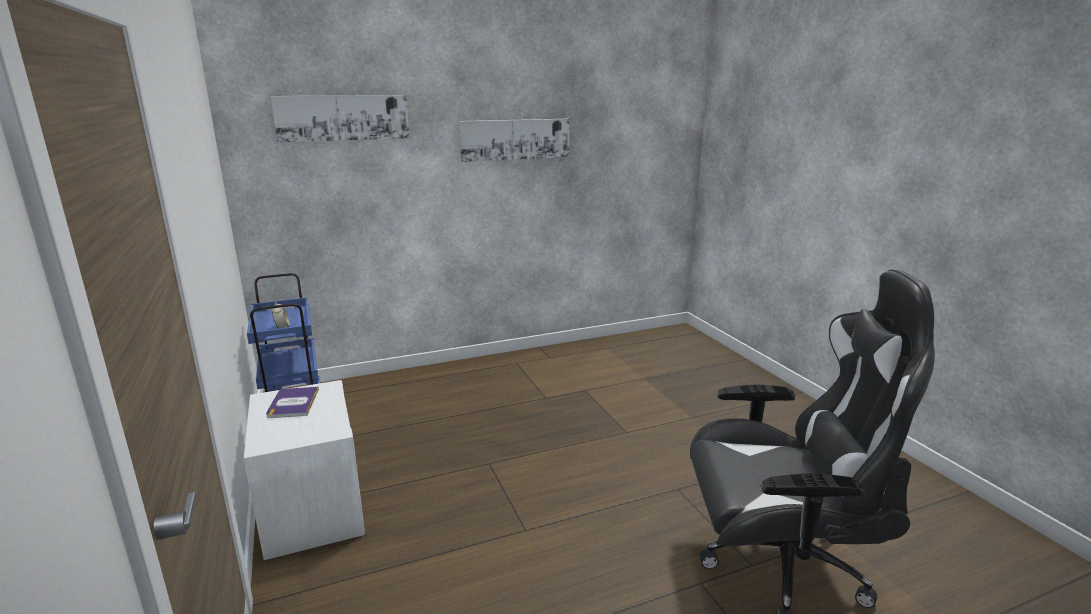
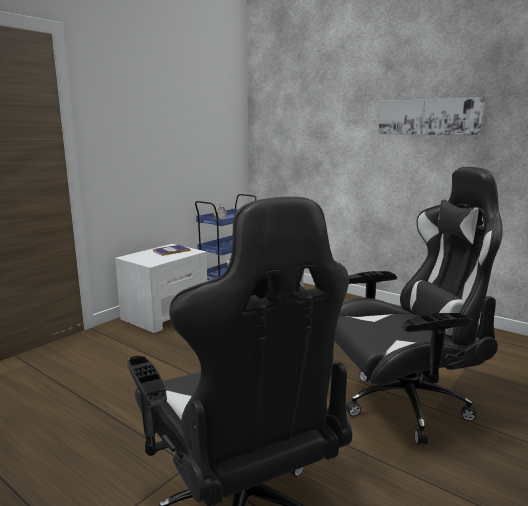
camera: 60 degrees right, 5 degrees down
(343, 117) = (307, 100): picture -> none
(679, 431) = (399, 407): none -> black office chair

